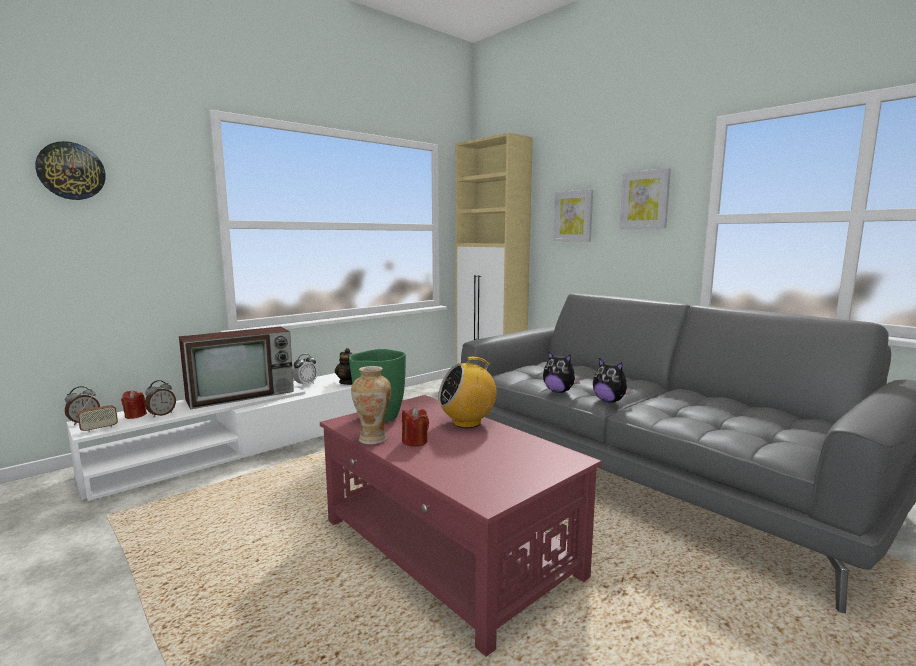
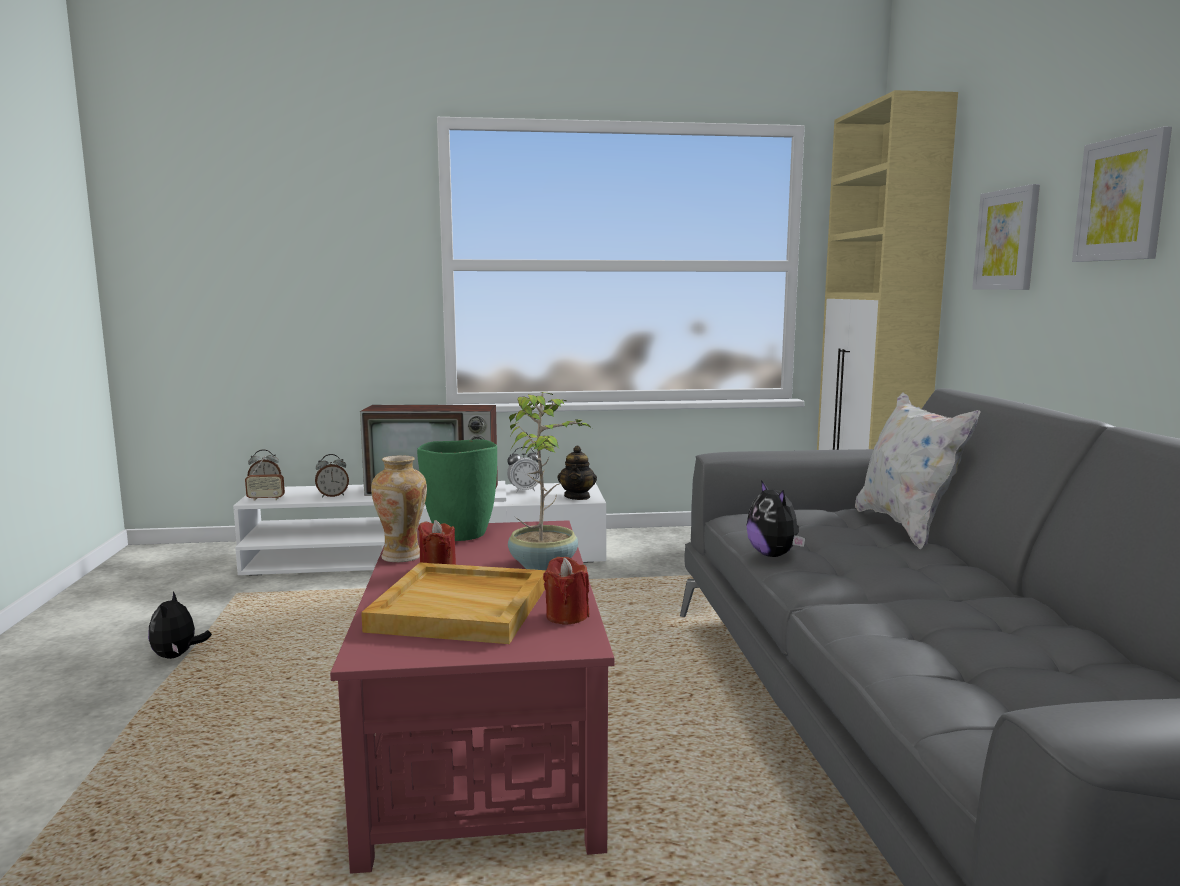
camera: 35 degrees right, 0 degrees up
(71, 171) = (283, 207): wall clock -> none
(135, 415) = (311, 492): red candle -> red candle (566, 616)
(467, 422) = (544, 564): radio -> potted plant
(478, 459) = (462, 608): none -> beige tray
(584, 366) = (906, 527): none -> white pillow
(609, 401) = (830, 586): plush toy -> plush toy (177, 656)

